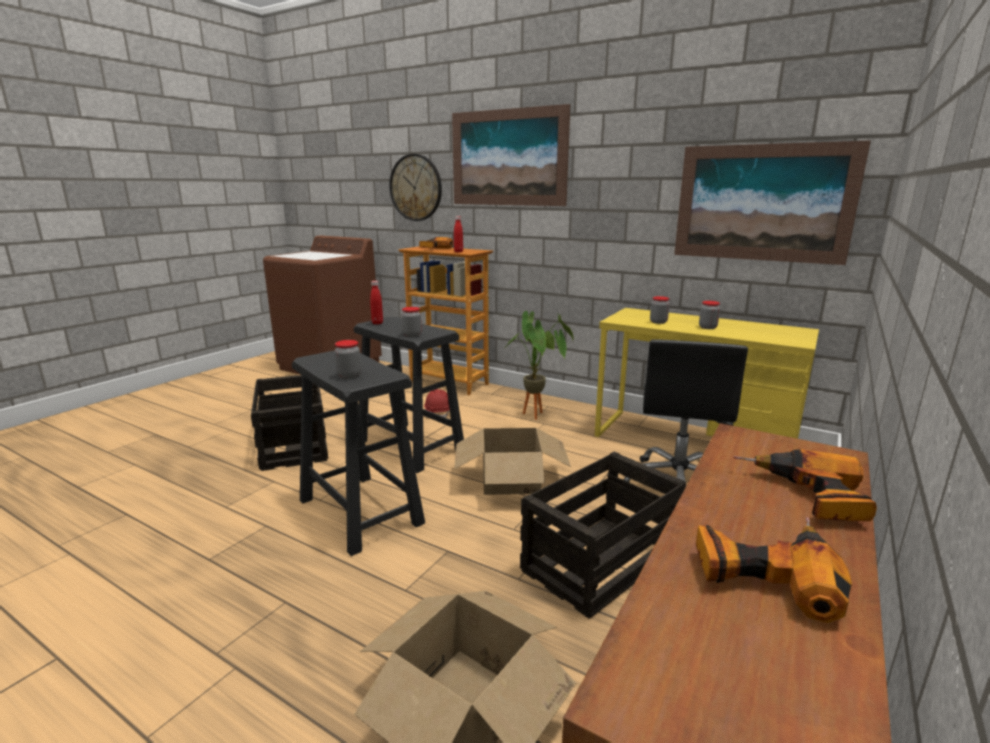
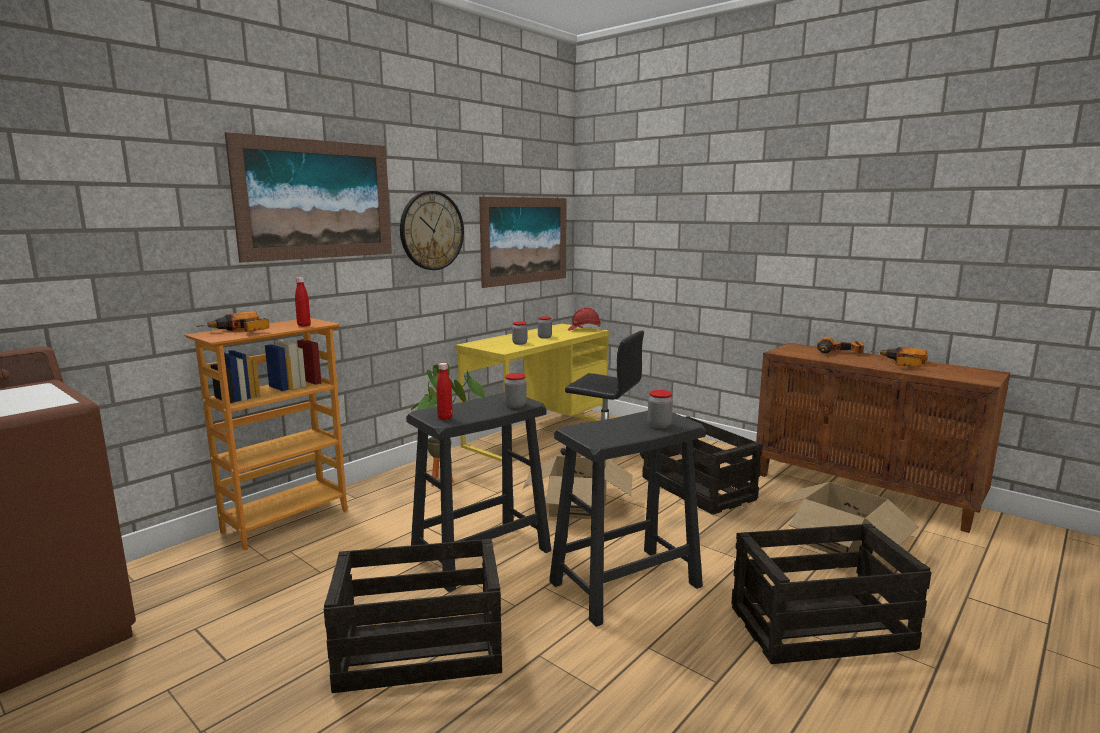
camera: 80 degrees left, 5 degrees down
(259, 639) = (821, 627): none -> crate
(416, 187) = (154, 242): wall clock -> wall clock (431, 230)
(438, 412) = (389, 533): red hard hat -> red hard hat (584, 330)

